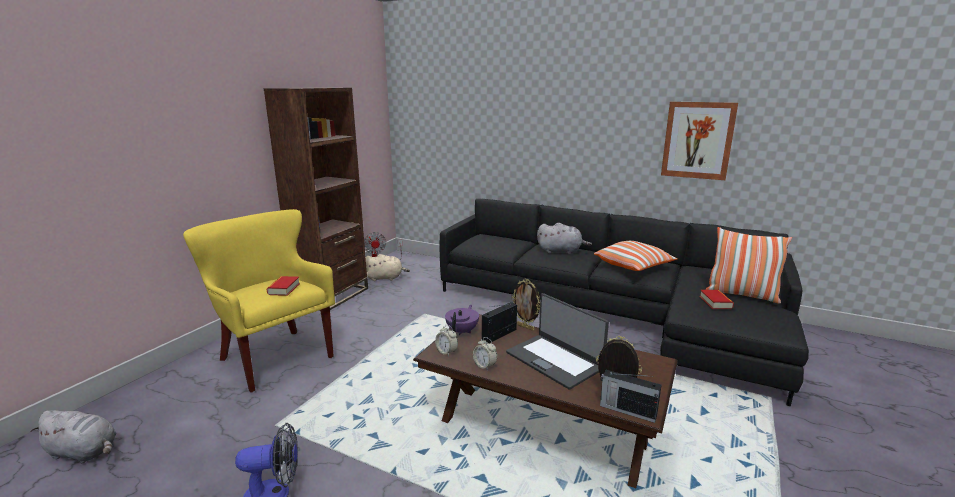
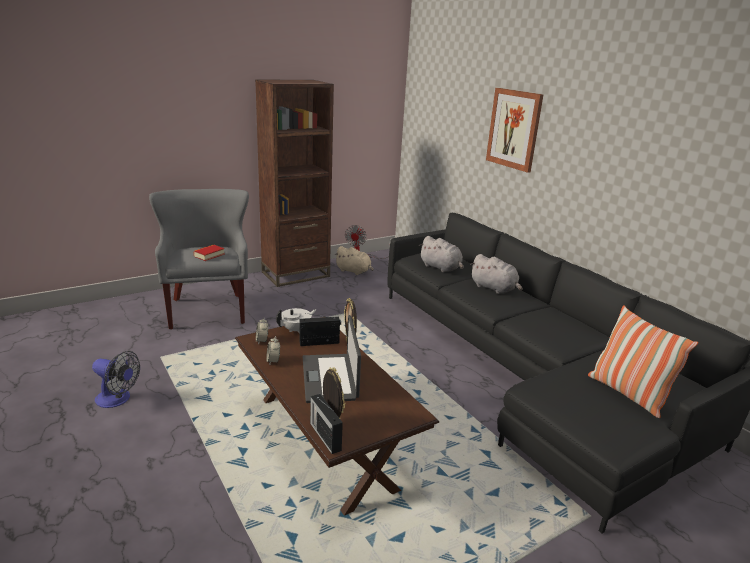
camera: 30 degrees right, 5 degrees up
(84, 452) = (57, 331): grey plush toy -> grey plush toy (441, 268)
(275, 357) = (208, 310): yellow armchair -> grey armchair
(462, 331) = (296, 329): purple teapot -> white teapot
(633, 266) = (549, 326): pillow -> none
(697, 140) = (678, 194): picture -> picture (514, 129)
(715, 302) = (578, 389): book -> none

